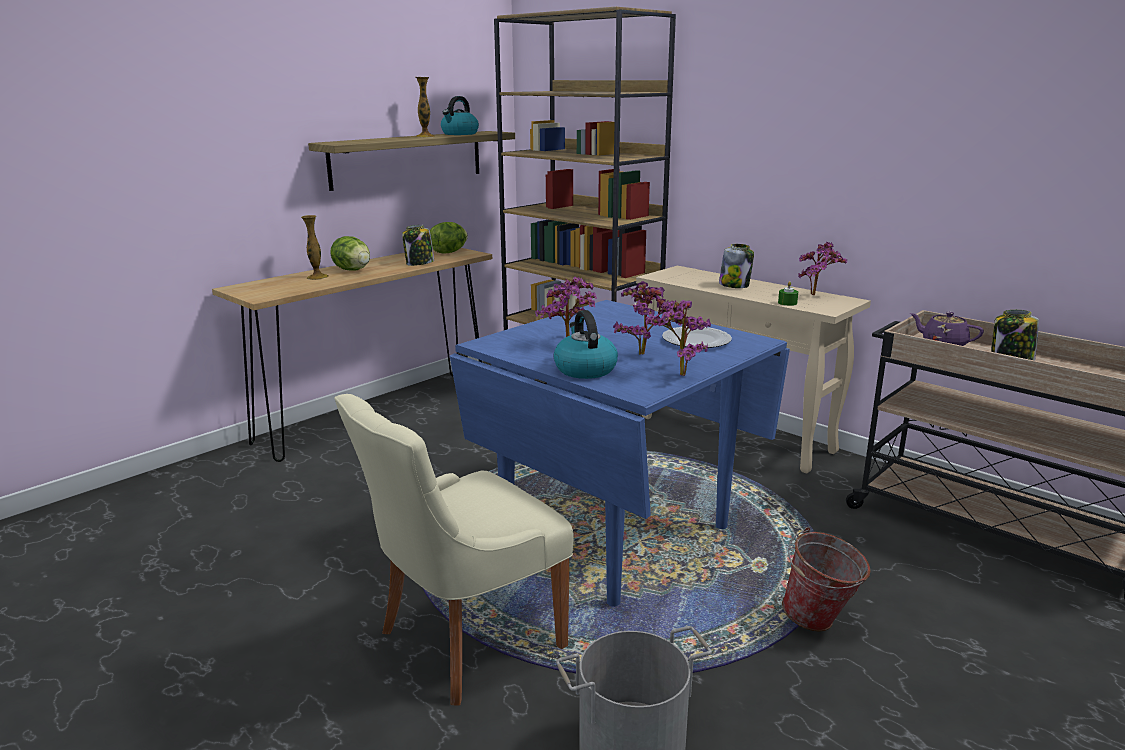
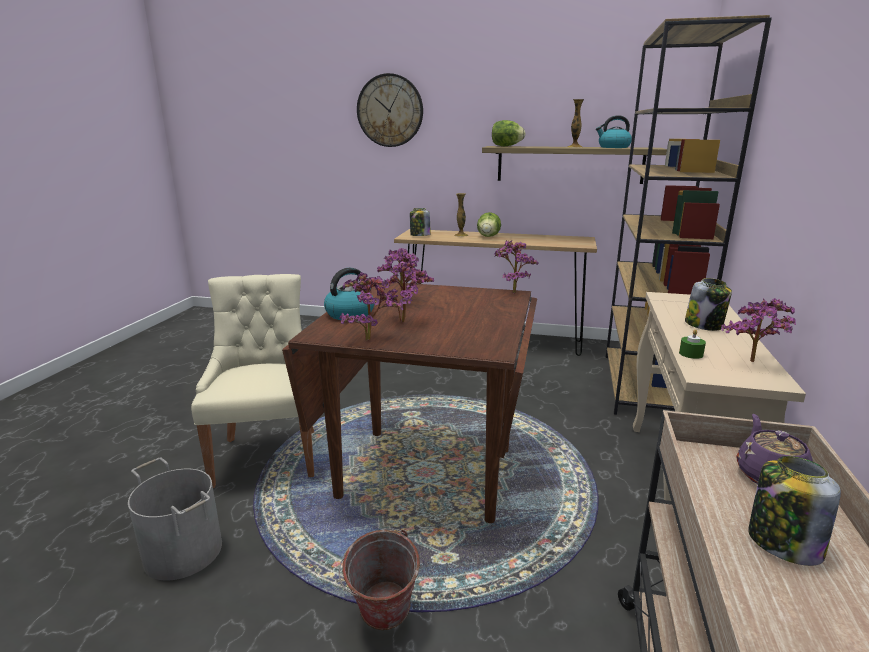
camera: 60 degrees right, 0 degrees up
(146, 94) = (390, 111): none -> wall clock
(419, 263) = (532, 242): jar -> jar (420, 235)
(449, 252) = (574, 241): lettuce -> lettuce (506, 146)
(465, 641) = (268, 454): beige chair -> beige chair turned 60 degrees clockwise
(600, 305) = (512, 292): none -> potted plant
(618, 538) = (426, 473): blue dining table -> brown dining table
(696, 340) = (463, 331): plate -> none

